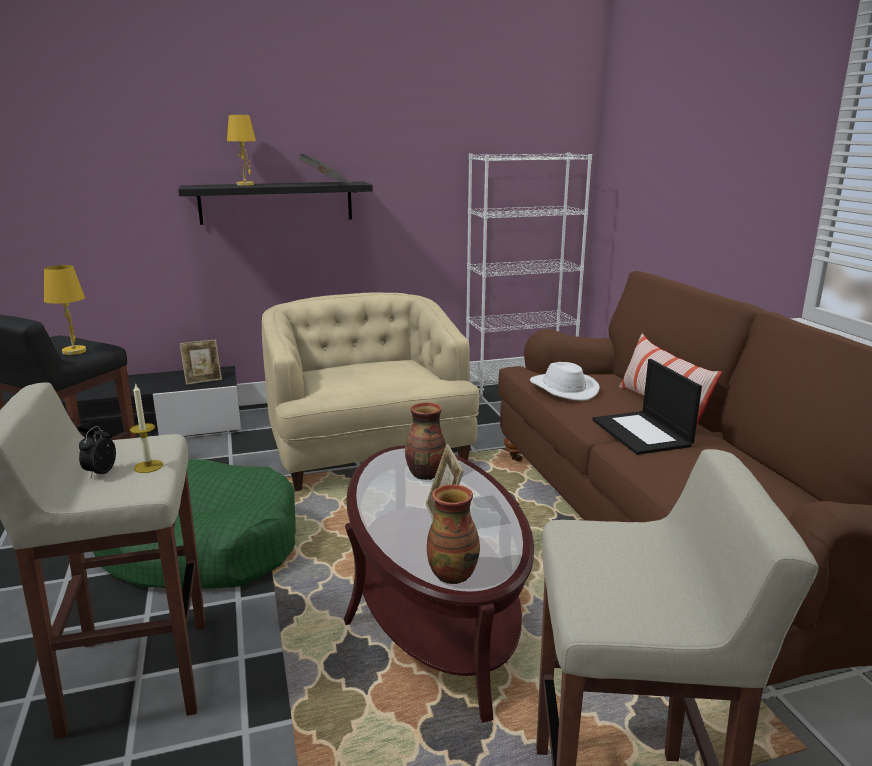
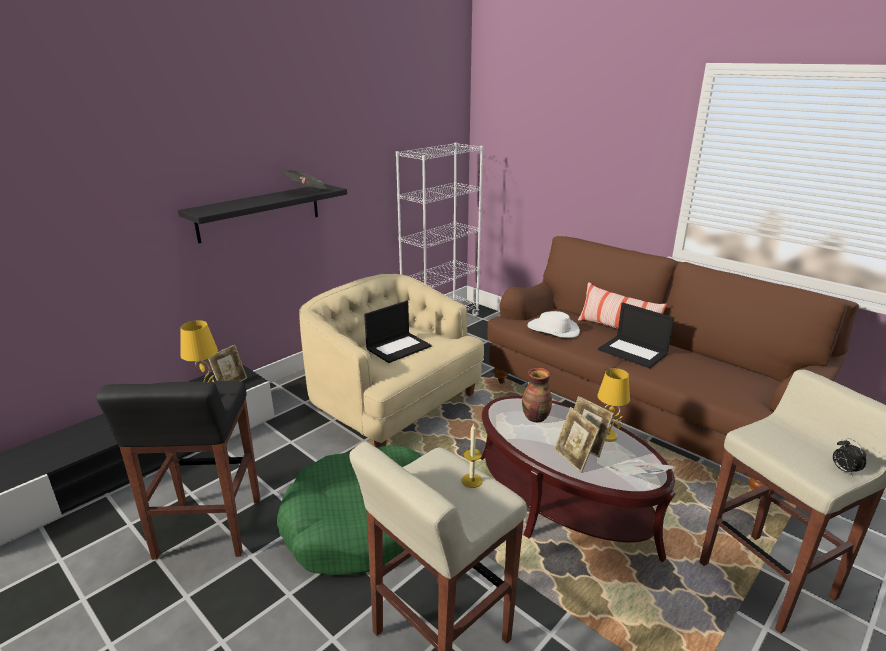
camera: 30 degrees left, 5 degrees up
(100, 472) = (450, 498): alarm clock -> alarm clock (843, 470)
(245, 184) = (241, 202): yellow table lamp -> yellow table lamp (608, 436)
(364, 372) = (399, 347): none -> laptop
(406, 526) = (573, 459): none -> picture frame
(453, 574) = (638, 480): vase -> newspaper

